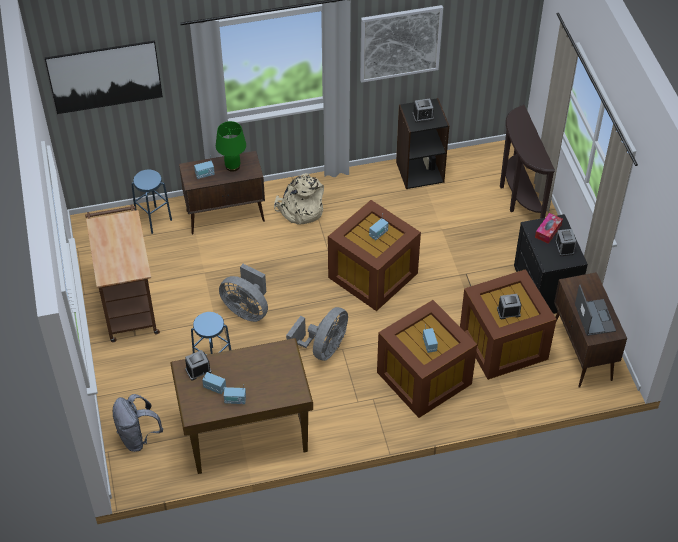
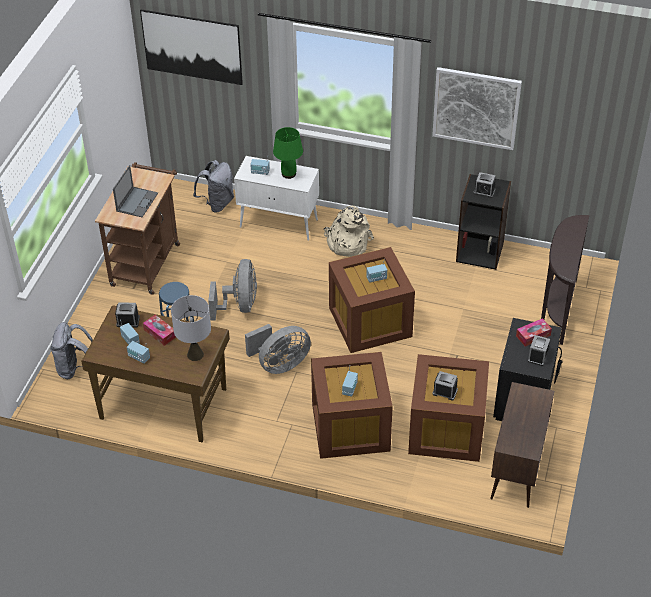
camera: 30 degrees right, 5 degrees down
(153, 219) = (217, 203): blue stool -> grey backpack
(226, 216) = (279, 223): brown cabinet -> white cabinet
(237, 369) = (160, 333): none -> tissue box
(247, 309) = (239, 306): grey fan -> grey fan turned 150 degrees counterclockwise
(284, 375) = (195, 355): none -> grey table lamp
(594, 317) = (520, 429): laptop -> laptop (137, 202)

